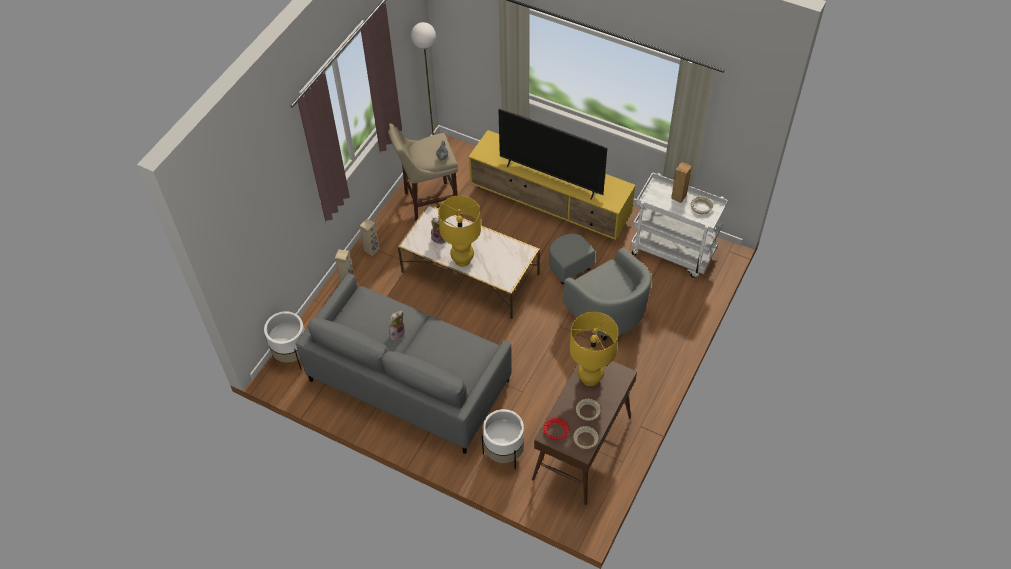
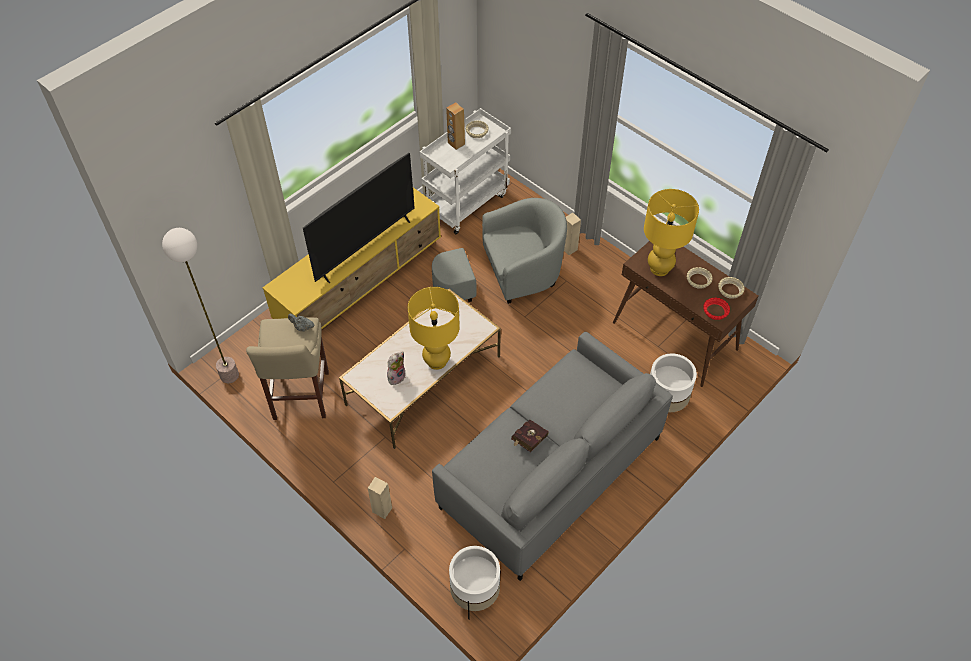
camera: 75 degrees left, 0 degrees up
(372, 250) = (347, 473): beige speaker -> beige speaker (569, 248)
(397, 332) = (528, 441): plush toy -> red book

